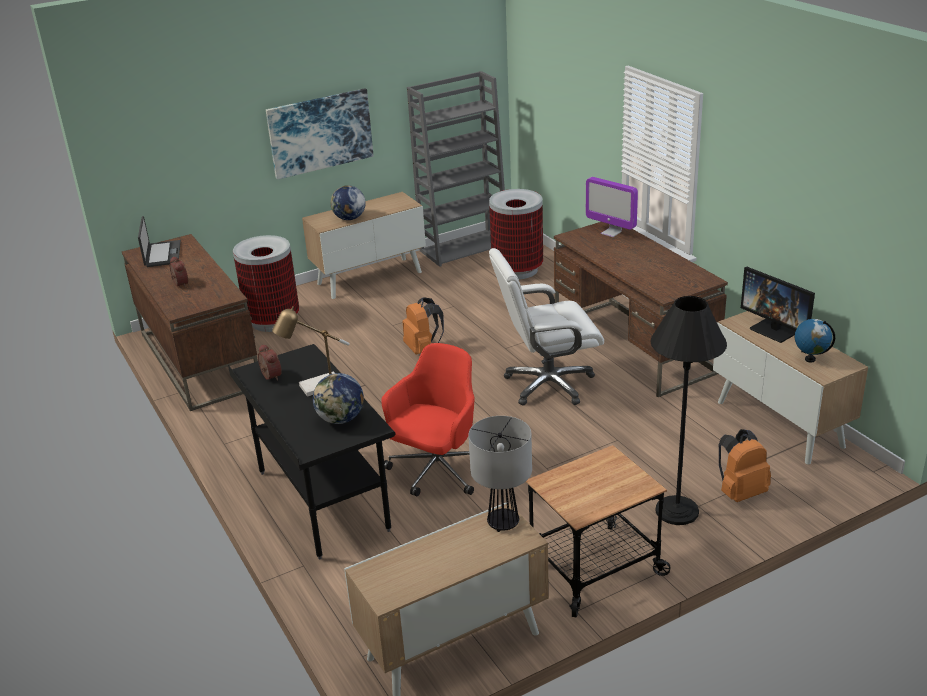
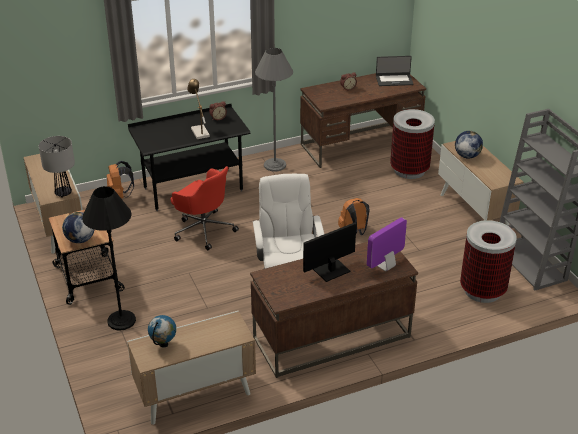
camera: 95 degrees right, 5 degrees up
(250, 428) = (275, 165): none -> grey floor lamp
(320, 133) = (498, 91): picture -> none
(341, 419) = (162, 138): globe -> globe (80, 240)
(740, 492) = (126, 353): orange backpack -> orange backpack (120, 196)
(775, 330) = (213, 338): monitor -> monitor (331, 270)

